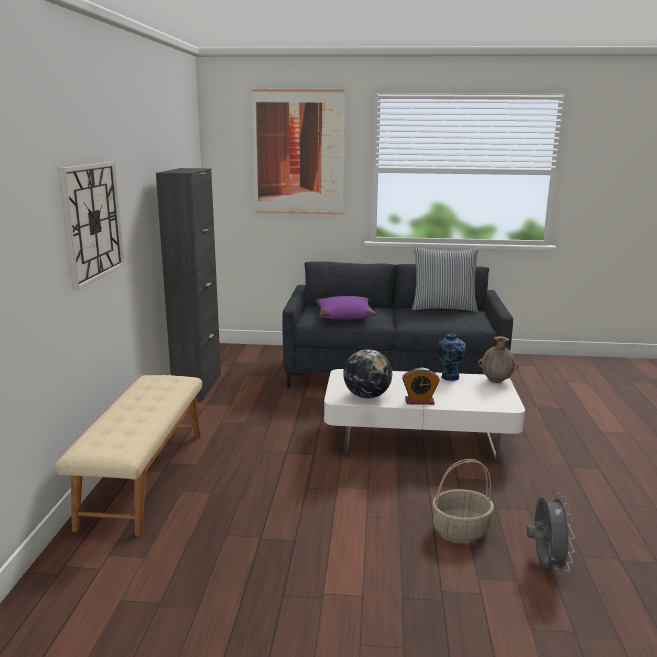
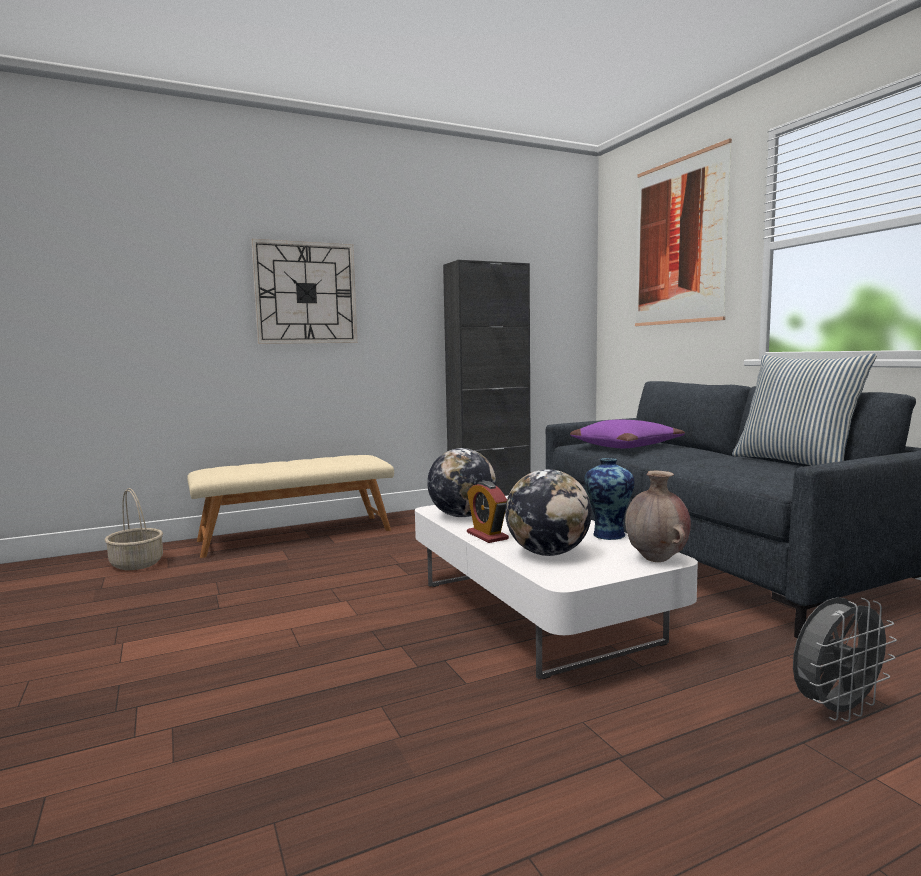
camera: 60 degrees right, 10 degrees down
(461, 529) = (297, 690): basket -> basket (137, 563)
(466, 397) = (548, 553): none -> globe
(545, 564) = (230, 782): grey fan -> grey fan (836, 710)

